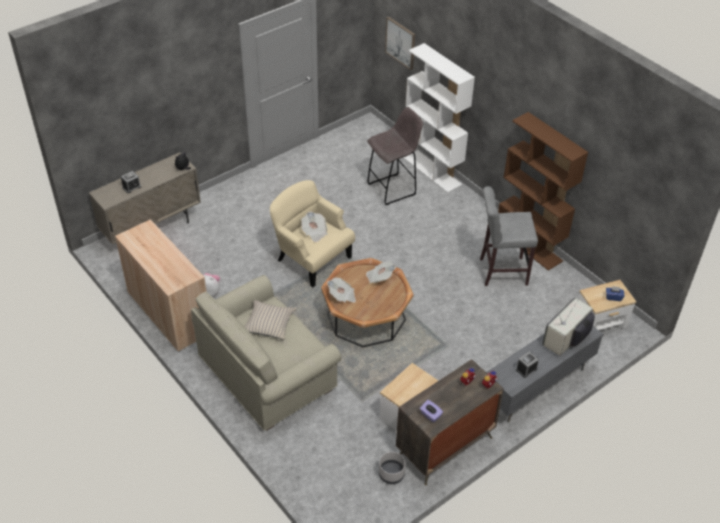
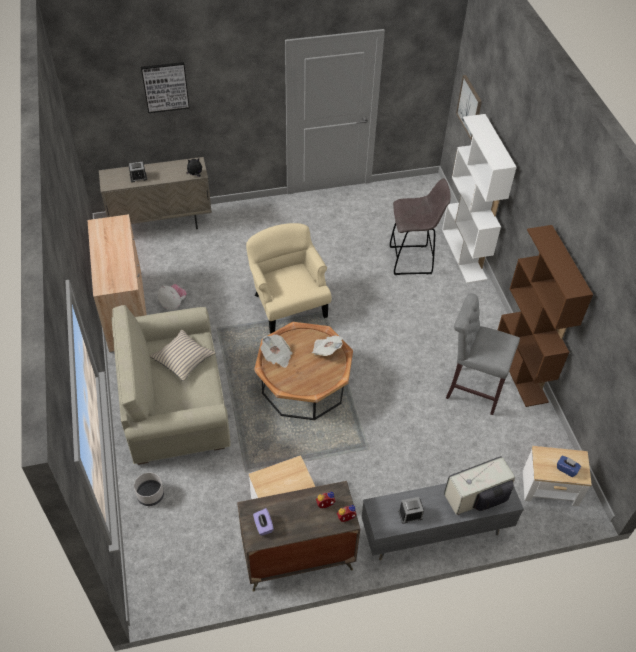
camera: 25 degrees right, 5 degrees up
(142, 94) = (165, 87): none -> picture
(314, 232) = (290, 279): newspaper -> none
(391, 474) = (226, 563): grey planter -> grey planter (150, 495)

